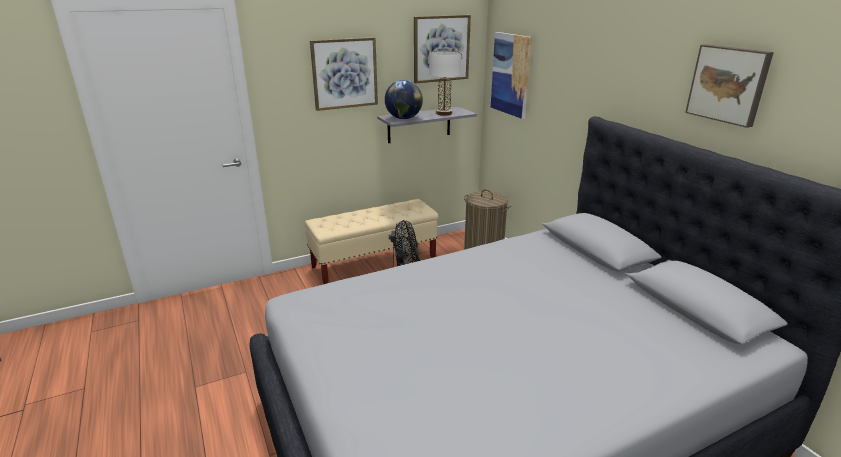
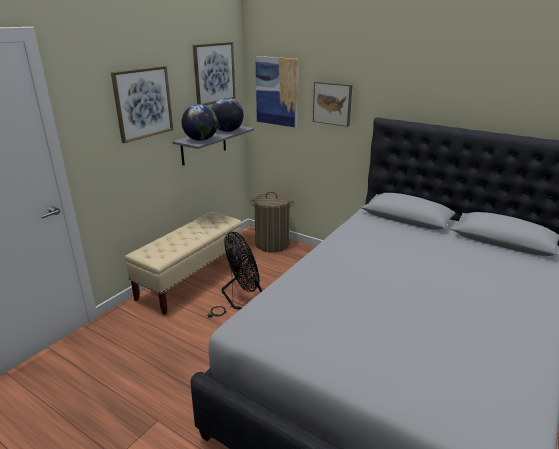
camera: 30 degrees left, 0 degrees up
(443, 113) = (227, 131): table lamp -> globe
(728, 84) = (488, 83): picture -> picture (332, 103)

